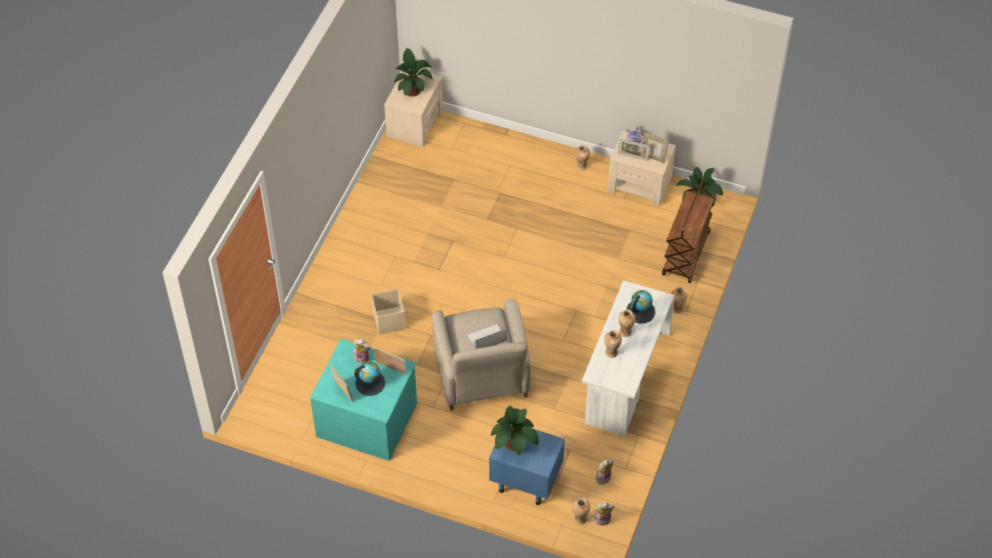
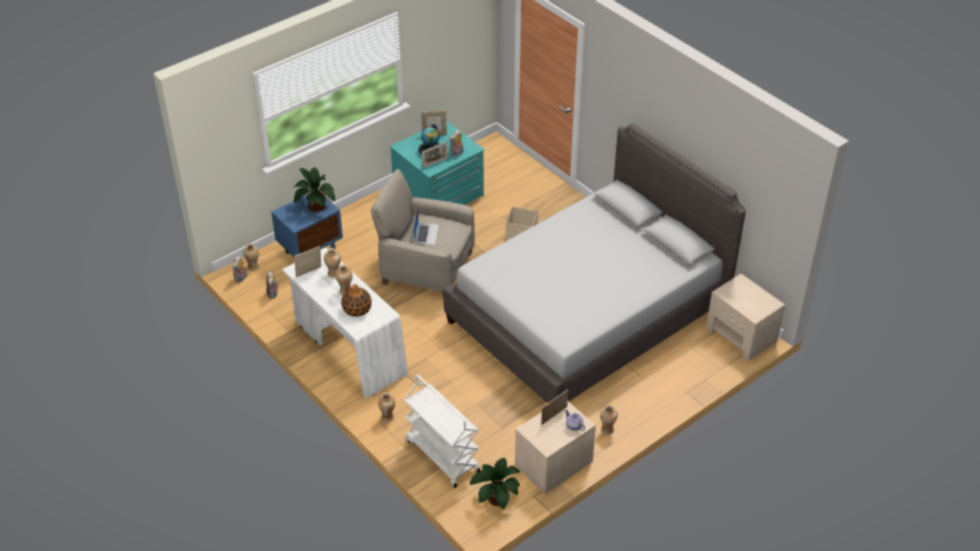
camera: 120 degrees right, 10 degrees down
(413, 89) = (750, 298): potted plant -> none
(460, 229) = (588, 314): none -> grey bed
(640, 311) = (357, 309): globe -> vase
(653, 157) = (542, 431): picture frame -> picture frame (309, 273)
(686, 254) = (441, 455): brown cart -> white cart

